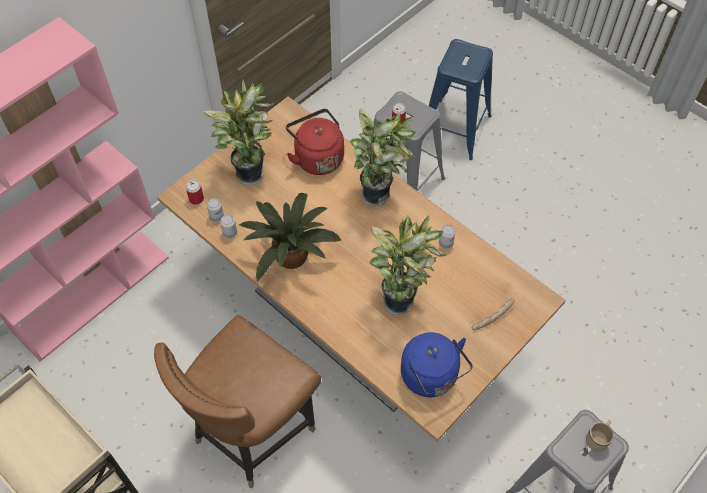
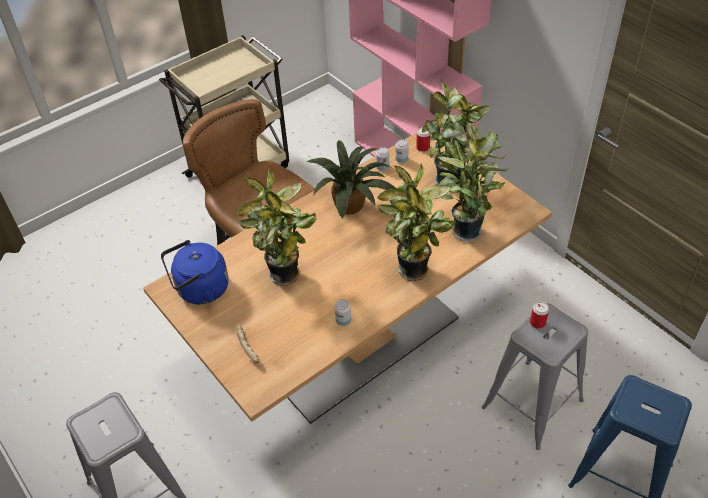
camera: 100 degrees right, 10 degrees down
(317, 157) = (466, 229): red kettle -> potted plant
(598, 438) = (110, 439): beige mug -> none

